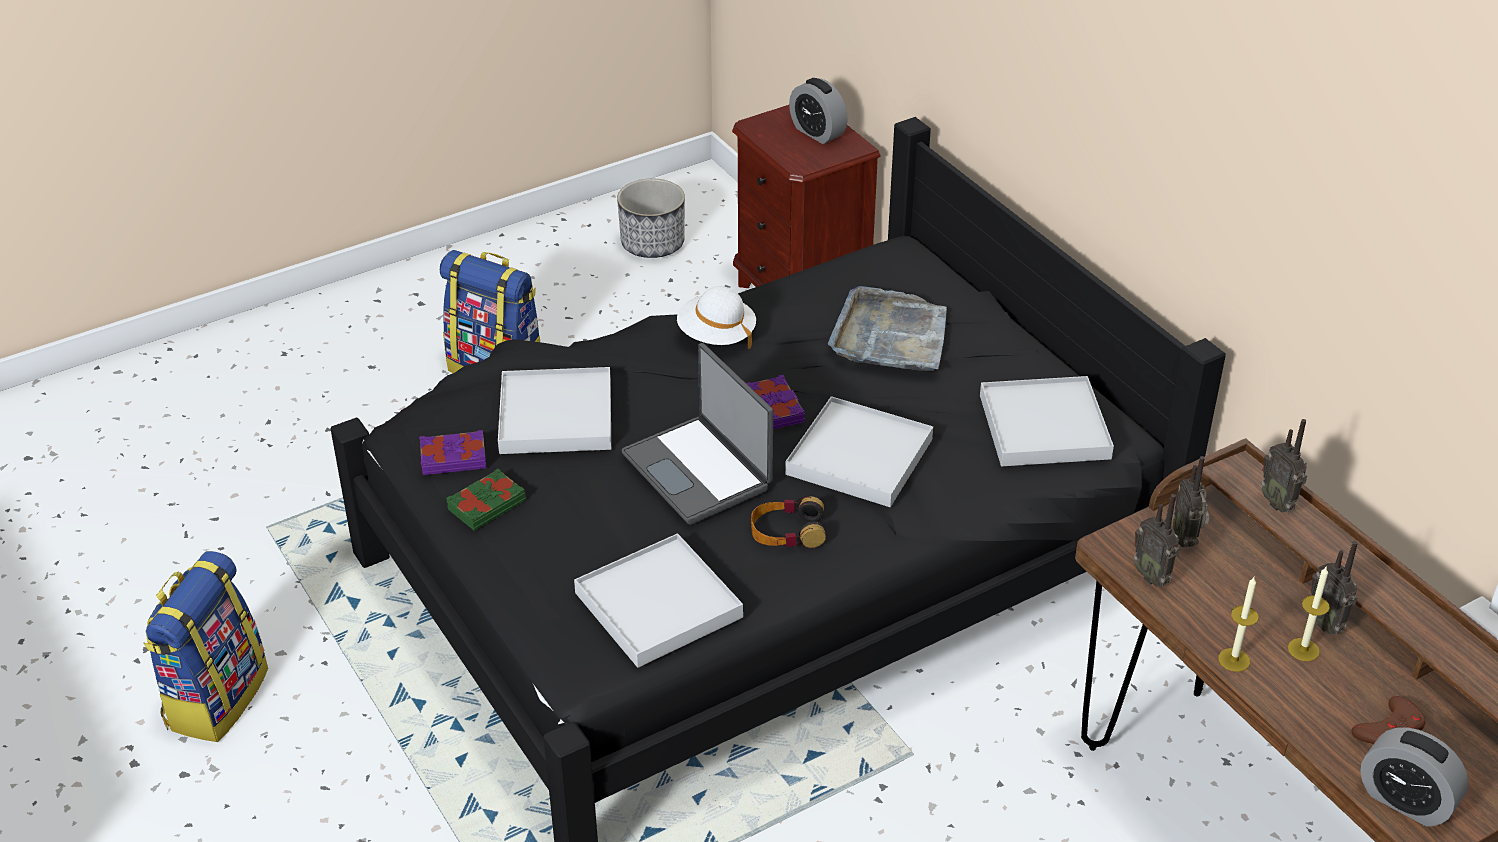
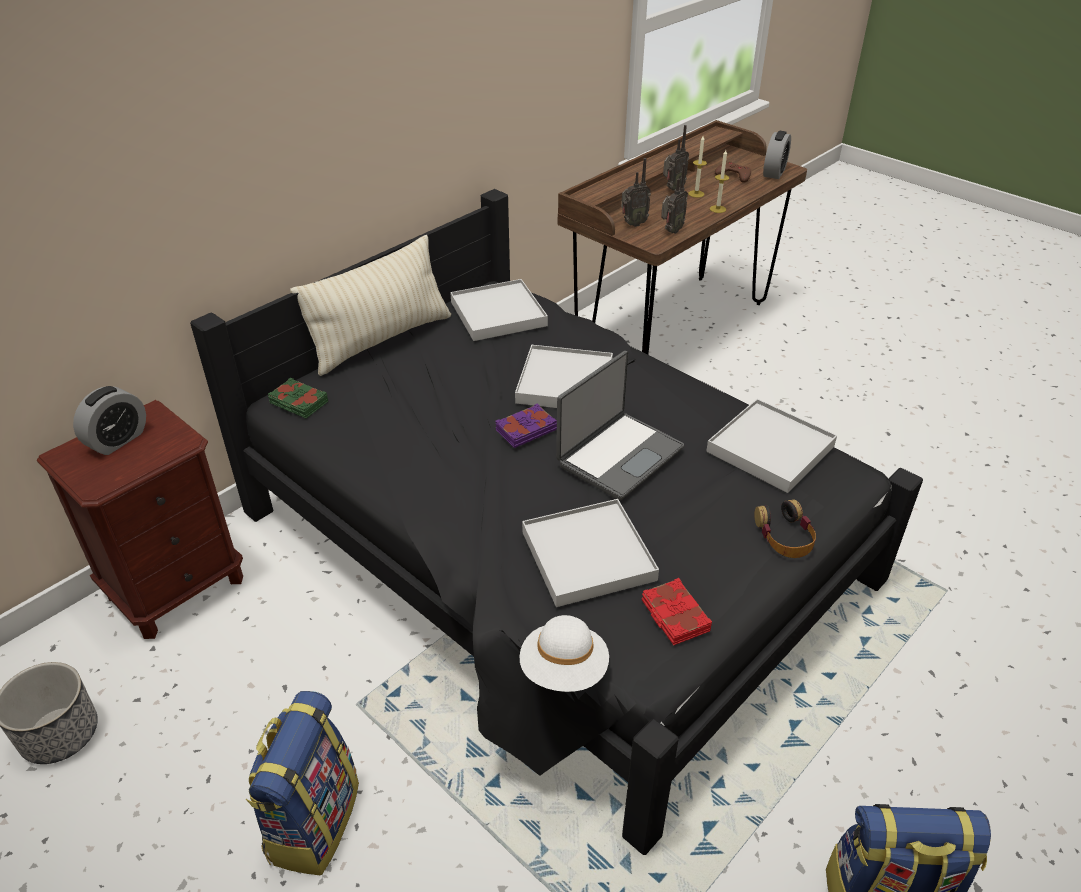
camera: 105 degrees left, 0 degrees up
(453, 457) = (674, 616): purple book -> red book
(486, 505) = (722, 574): green book -> green book (298, 403)
(716, 335) = (433, 481): white hat -> white hat (564, 670)
(787, 531) = (657, 405): headphones -> headphones (785, 536)
(890, 336) = (411, 387): grey tray -> none
(1008, 326) = (381, 340): none -> beige pillow
(1278, 503) = (607, 186): radio -> none

